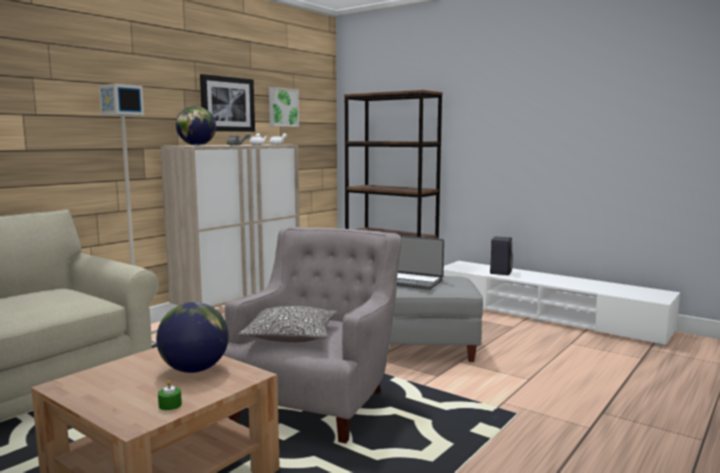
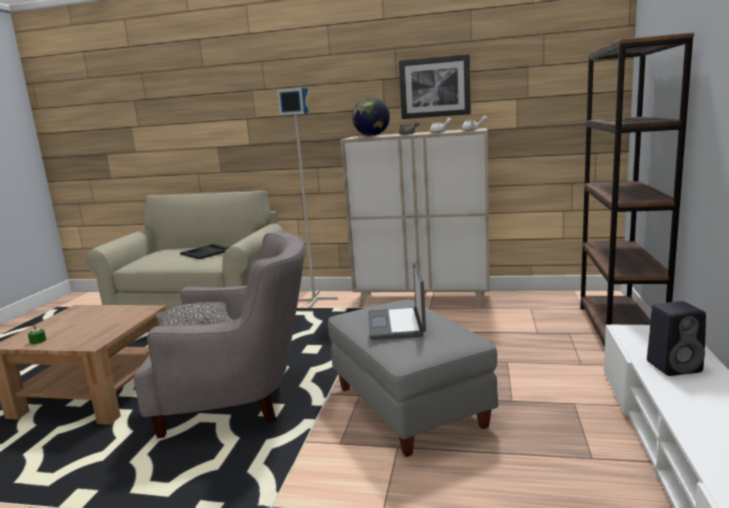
camera: 65 degrees right, 5 degrees up
(43, 297) = (206, 252): none -> black tray
(194, 370) = (102, 327): globe -> none
(282, 107) = (520, 80): picture -> none

